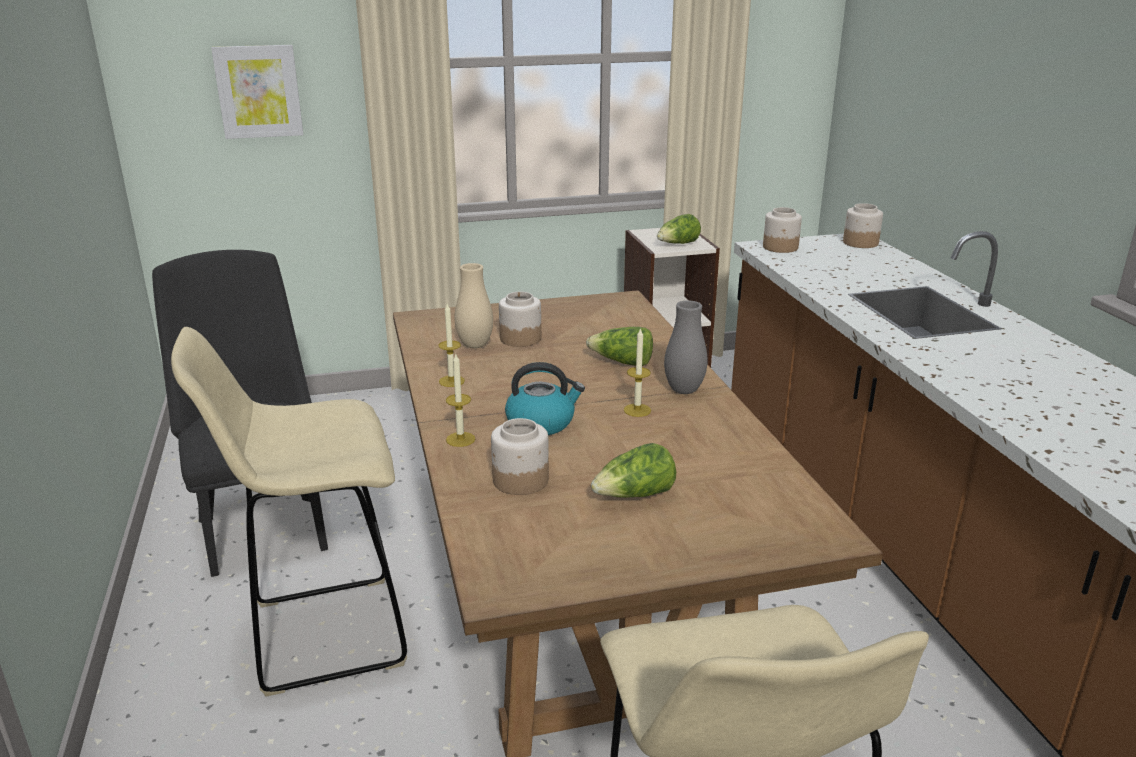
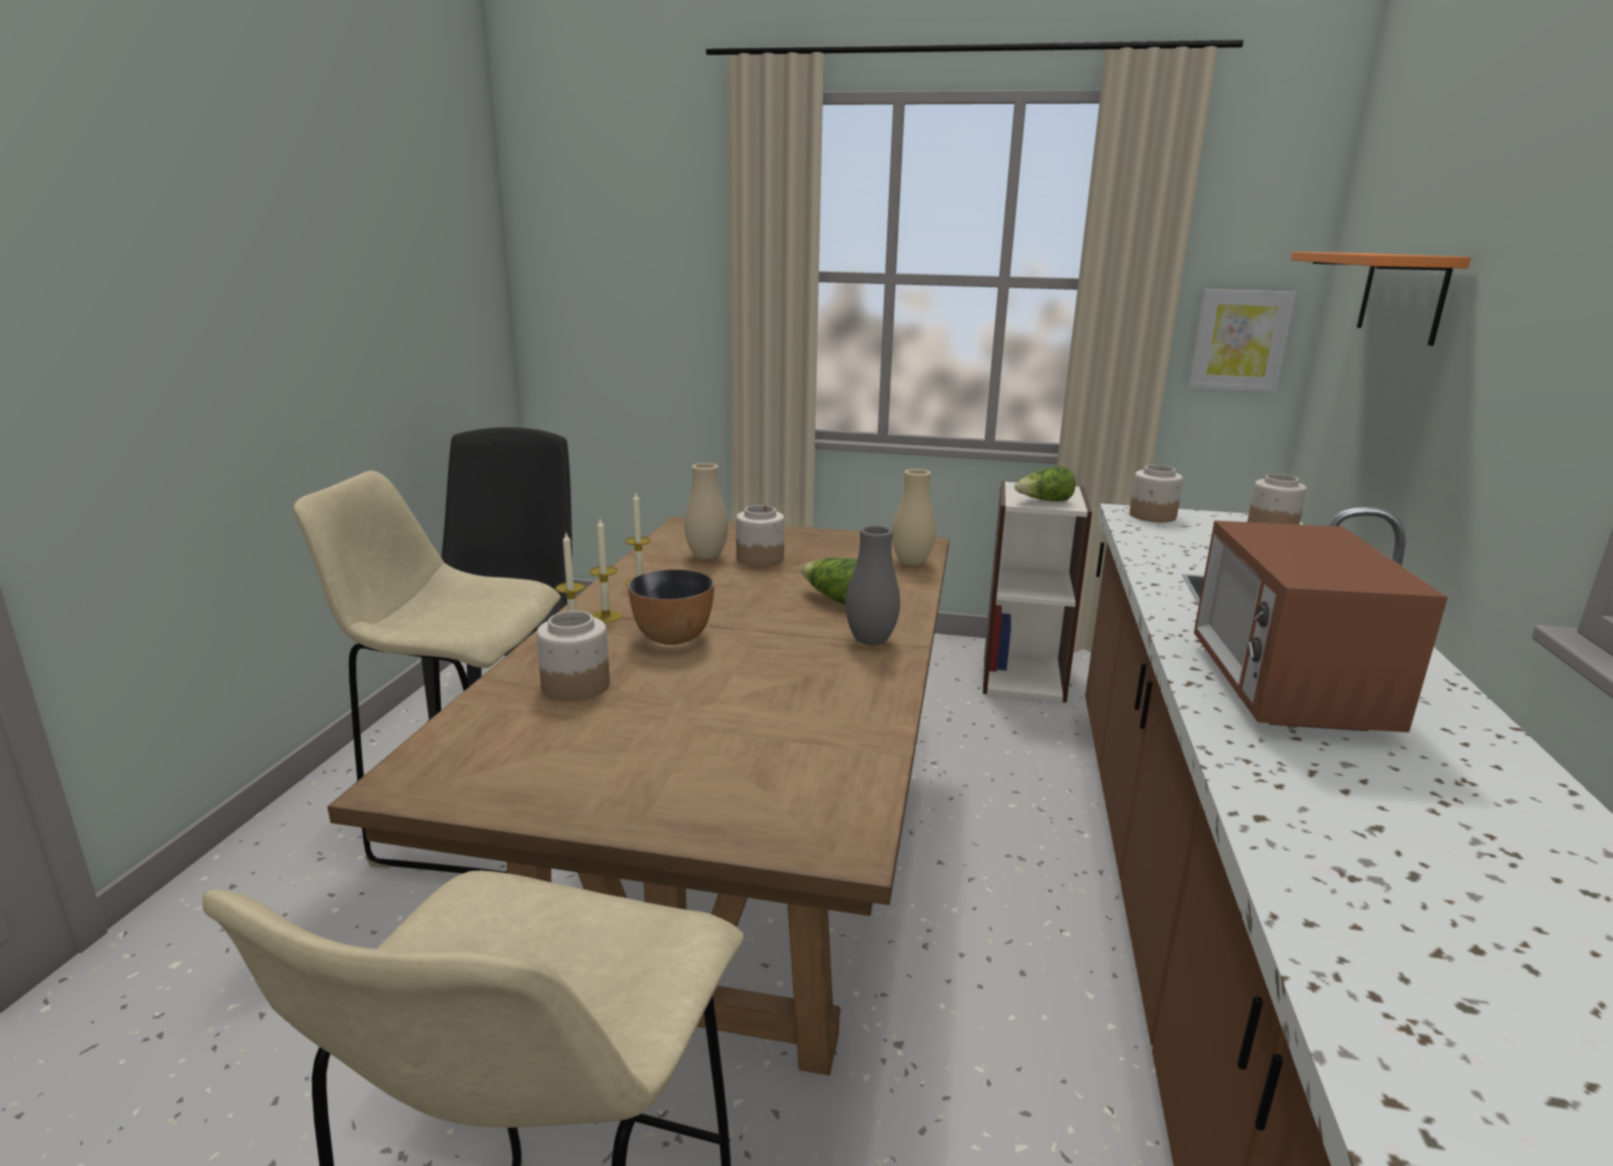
camera: 25 degrees right, 5 degrees down
(258, 91) = (638, 294): picture -> picture (1239, 340)
(541, 423) = (673, 638): kettle -> bowl
(635, 496) = (670, 732): lettuce -> none
(637, 318) = (911, 563): none -> beige vase
(637, 410) = (791, 648): candle -> candle (606, 616)
(925, 64) = (1402, 295): none -> orange shelf
(984, 367) = (1285, 690): none -> microwave

